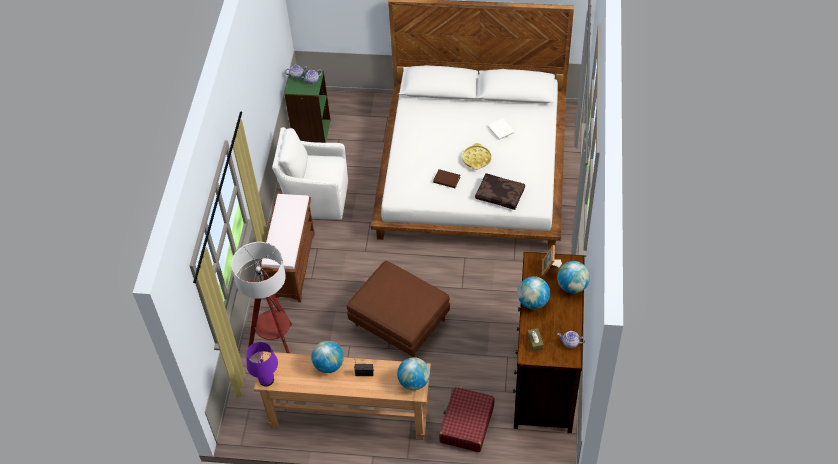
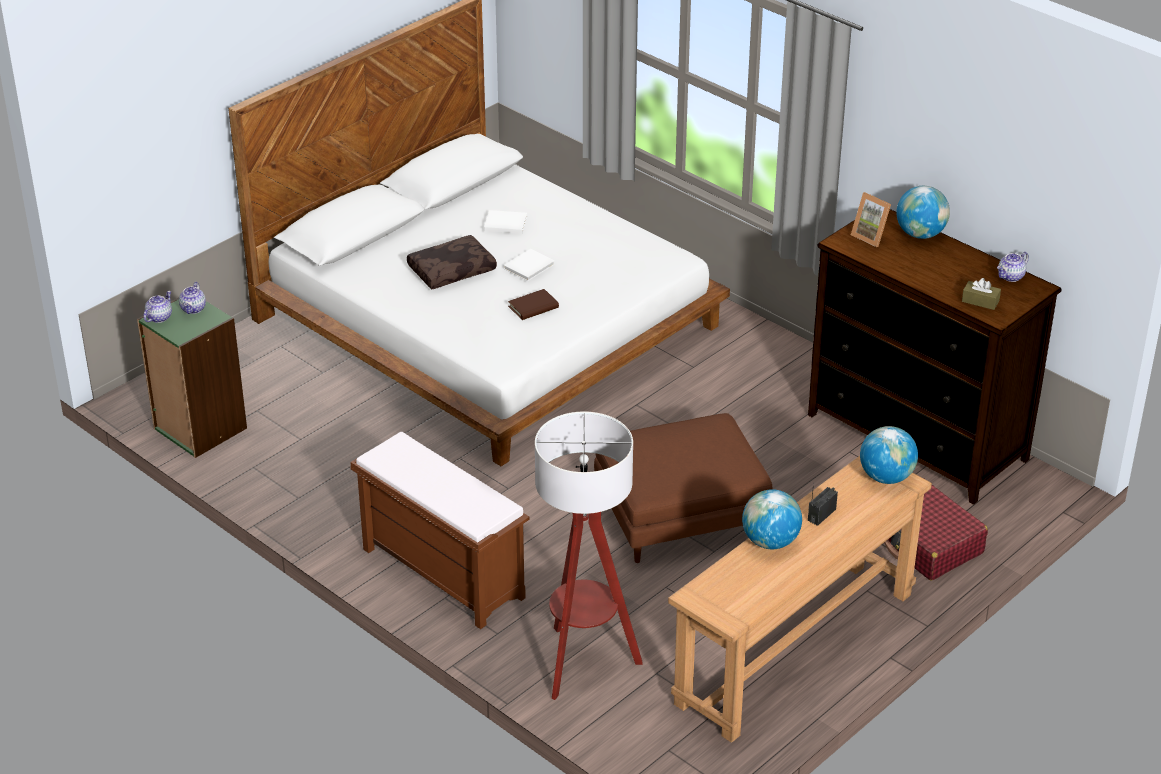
camera: 55 degrees left, 15 degrees down
(266, 380) = (730, 617): purple table lamp -> none
(316, 198) = (342, 487): white armchair -> none
(476, 159) = (530, 266): yellow tray -> white book
(500, 194) = (619, 278): brown pillow -> brown pillow (452, 270)
(533, 302) = (912, 273): globe -> none

